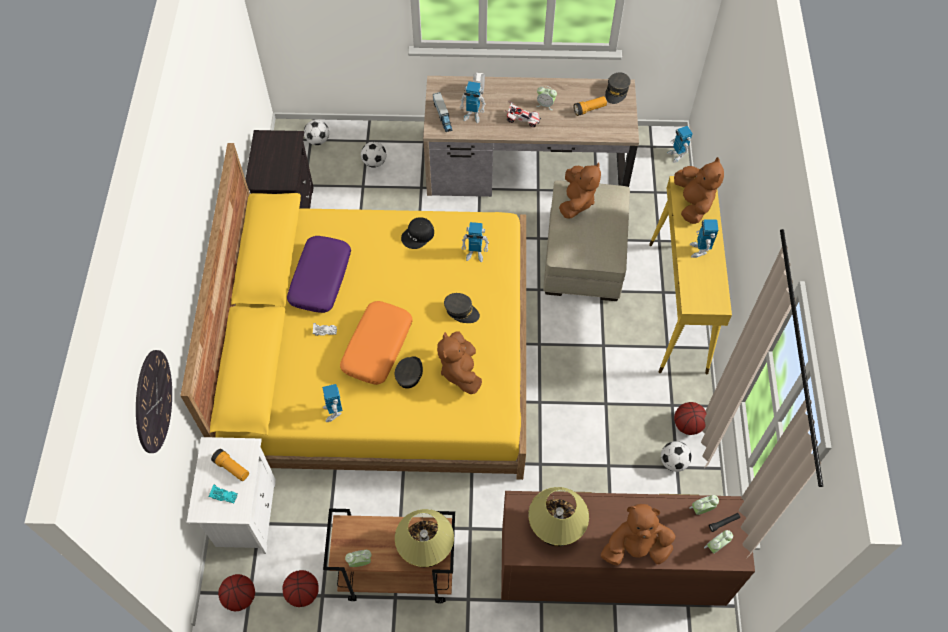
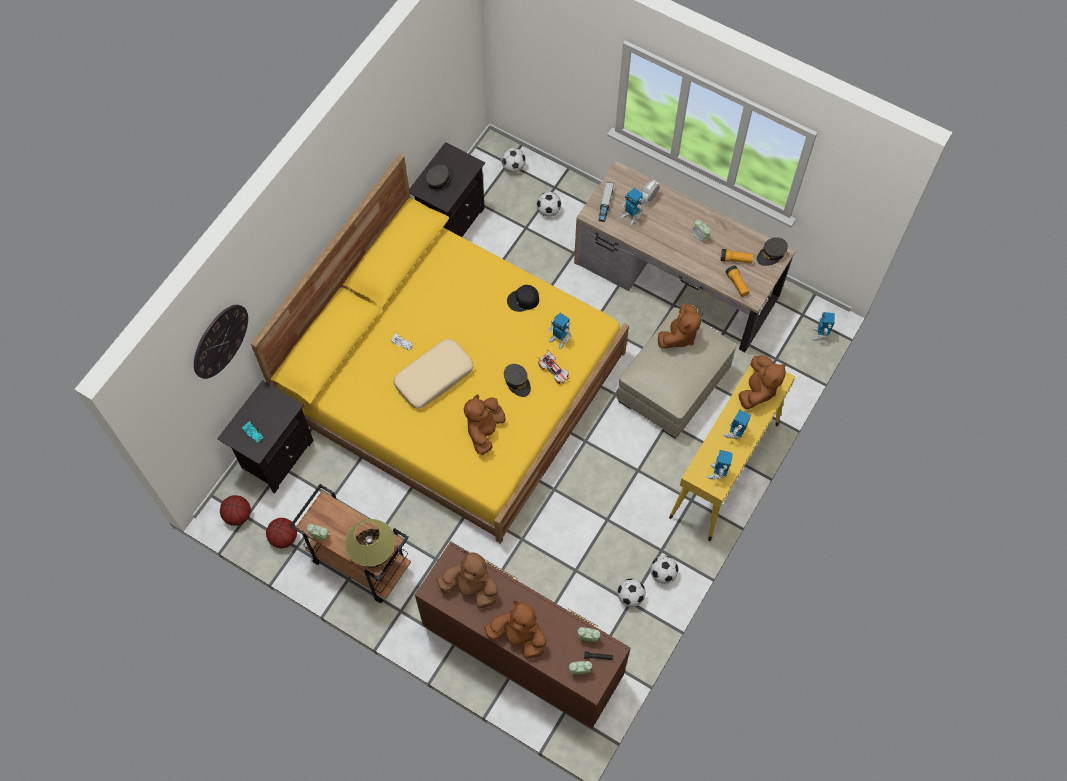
camera: 30 degrees right, 5 degrees up
(232, 468) = (270, 415): flashlight -> flashlight (737, 284)
(245, 514) = (276, 455): white nightstand -> black nightstand
(320, 278) = (424, 298): purple pillow -> none
(333, 412) = (370, 412): toy robot -> toy robot (717, 473)
(377, 346) = (434, 377): orange pillow -> beige pillow
(409, 374) = (444, 412): grey cap -> grey cap (440, 179)
(522, 119) = (671, 241): toy car -> toy car (553, 371)
(556, 525) = (471, 588): table lamp -> brown plush toy
(687, 425) = (663, 573): basketball -> football

